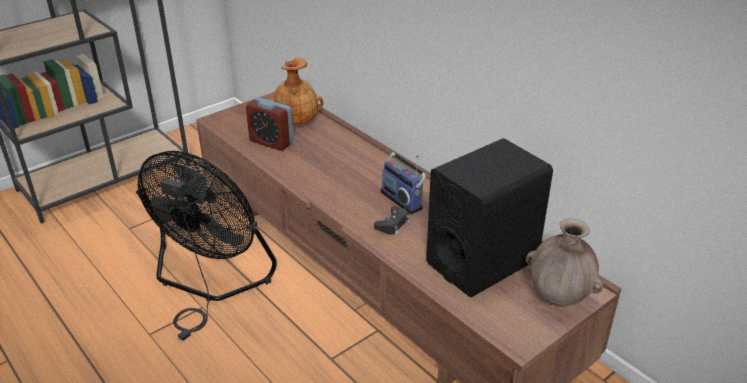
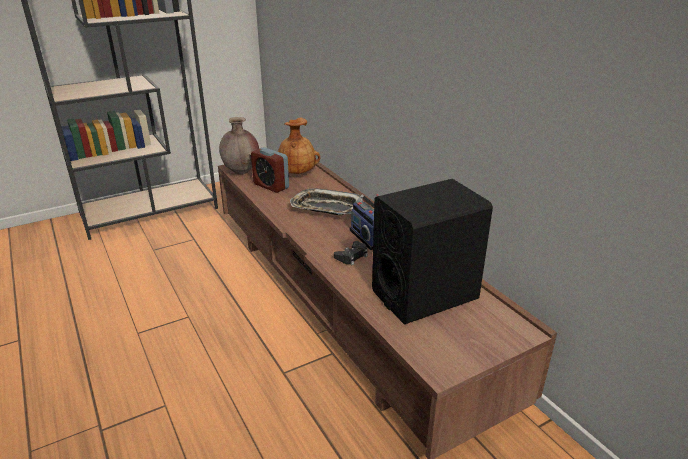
camera: 10 degrees right, 5 degrees down
(203, 281) = (196, 296): black fan -> none
(345, 165) = (326, 207): none -> tray
(558, 298) = (491, 335): brown vase -> brown vase (242, 172)

